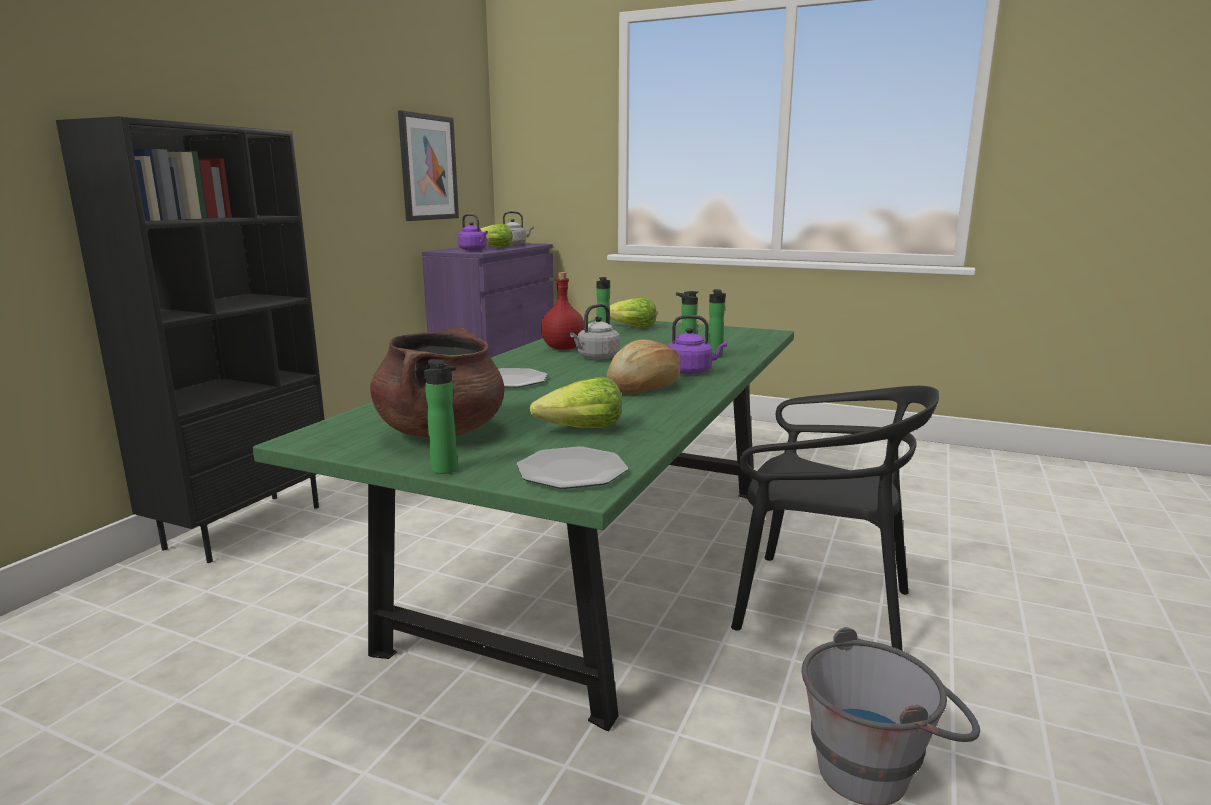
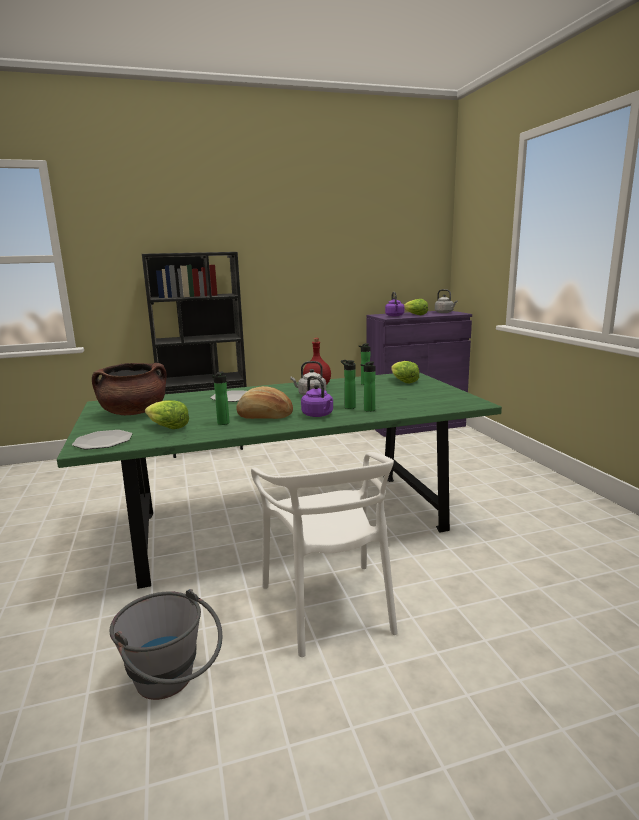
camera: 50 degrees right, 0 degrees up
(428, 167) = (381, 261): picture -> none
(446, 471) = (83, 427): bottle -> bottle (222, 424)
(820, 606) = (329, 606): black chair -> white chair

